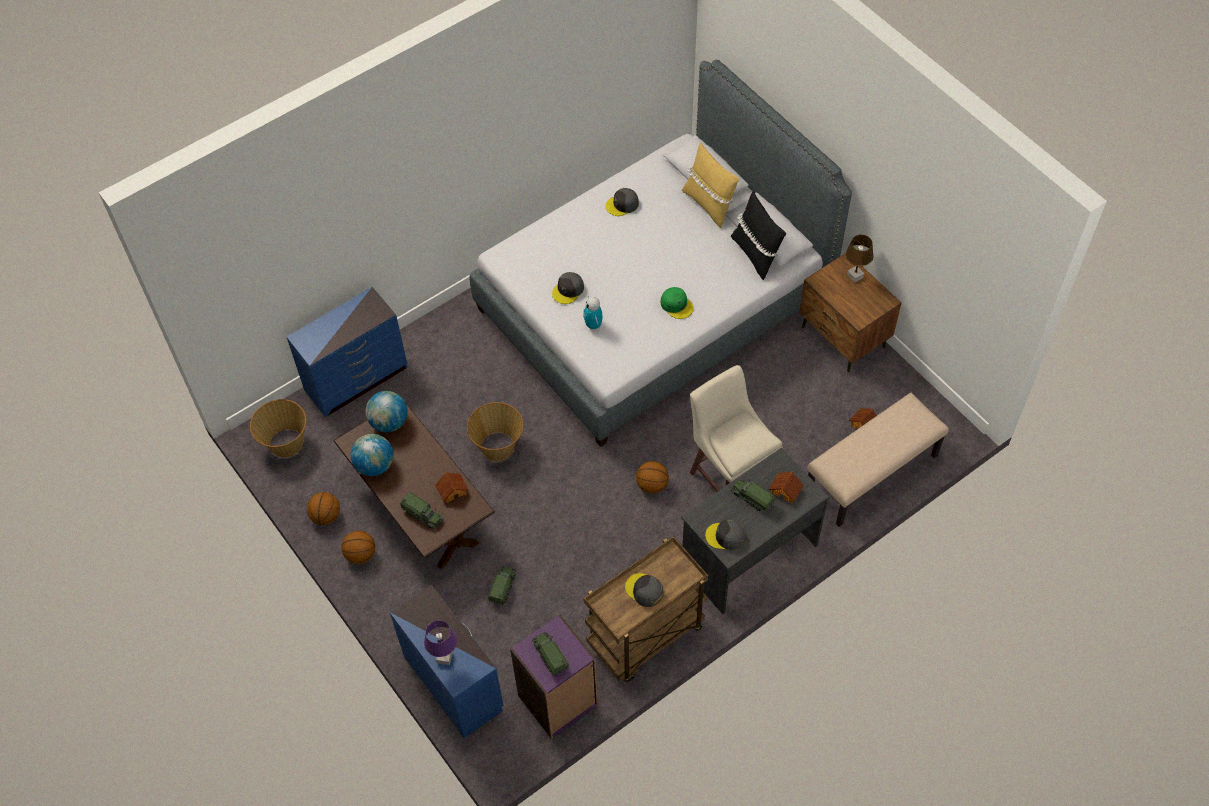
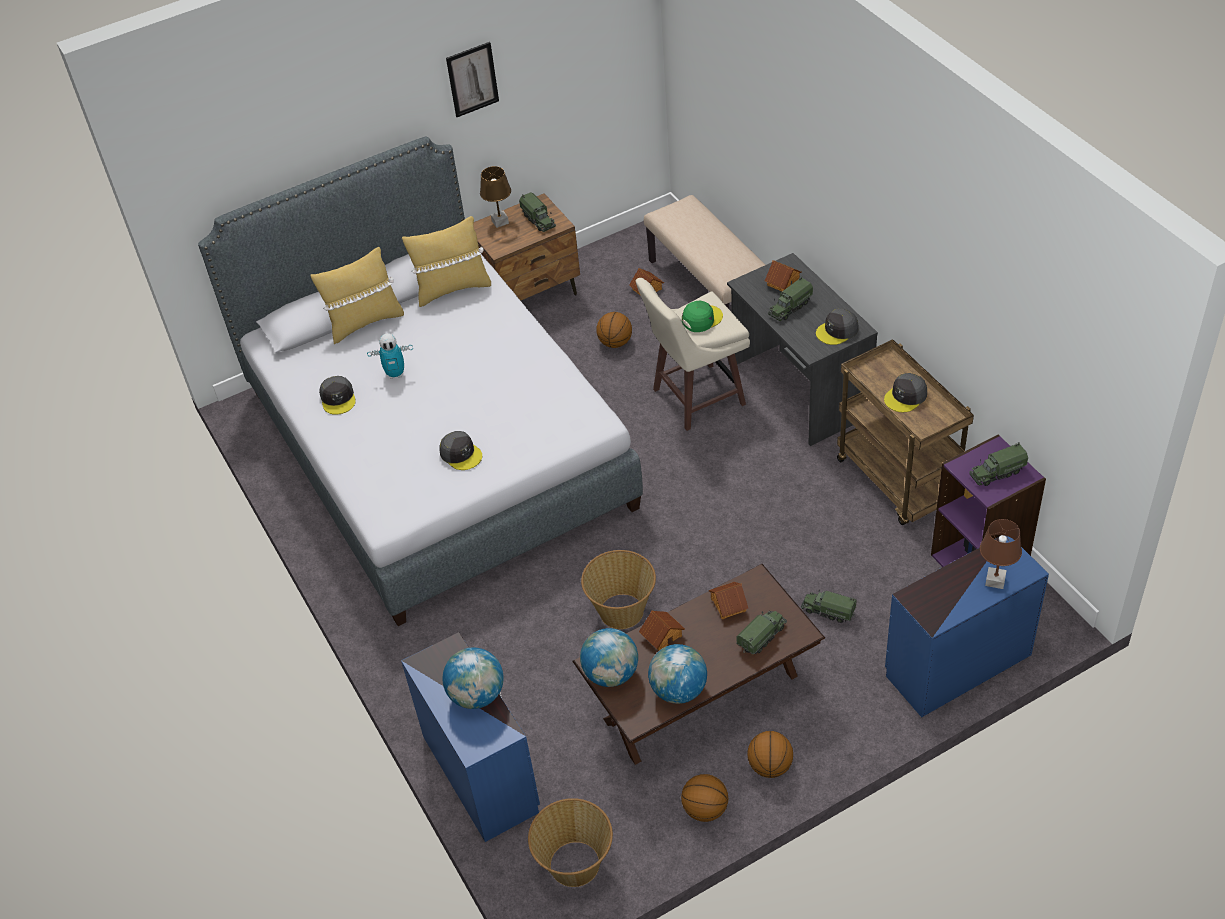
camera: 80 degrees left, 10 degrees down
(342, 333) = (477, 695): none -> globe
(423, 450) = (662, 635): none -> toy house
(445, 658) = (995, 581): purple table lamp -> brown table lamp
(593, 325) = (521, 433): toy robot -> toy robot (395, 374)
(652, 485) = (699, 464): basketball -> basketball (615, 342)
(676, 305) = (508, 358): green cap -> green cap (701, 319)
(725, 536) = (837, 331): grey cap -> grey cap turned 45 degrees clockwise
(755, 254) = (452, 289): black pillow -> yellow pillow
(862, 303) = (538, 220): none -> toy truck
(888, 177) = (472, 79): none -> picture

